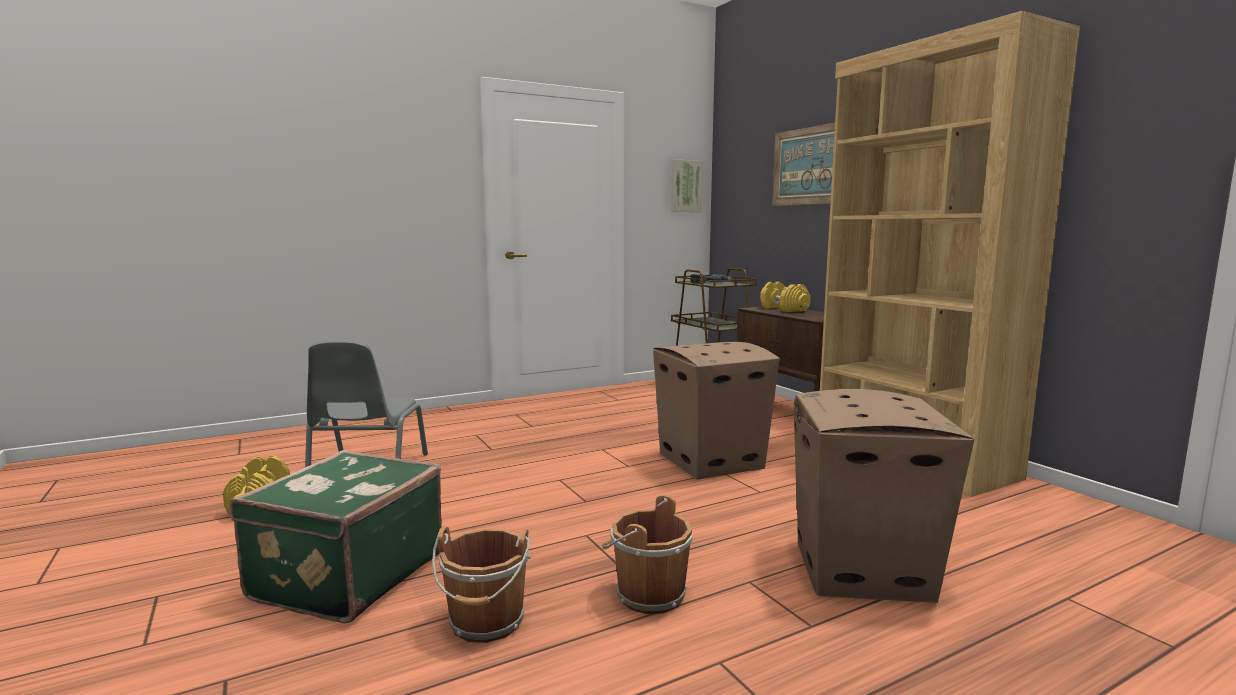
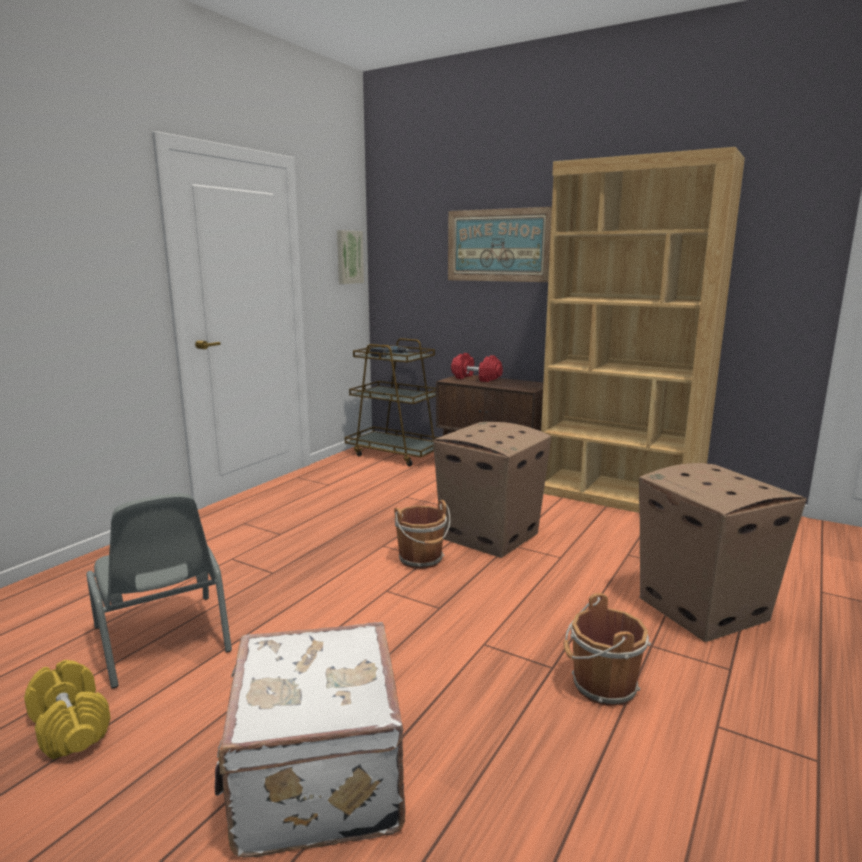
camera: 30 degrees left, 5 degrees up
(345, 575) = (315, 778): green suitcase -> white suitcase
(486, 623) = (519, 770): brown bucket -> brown bucket (422, 559)
(783, 309) = (475, 378): yellow dumbbell -> red dumbbell

